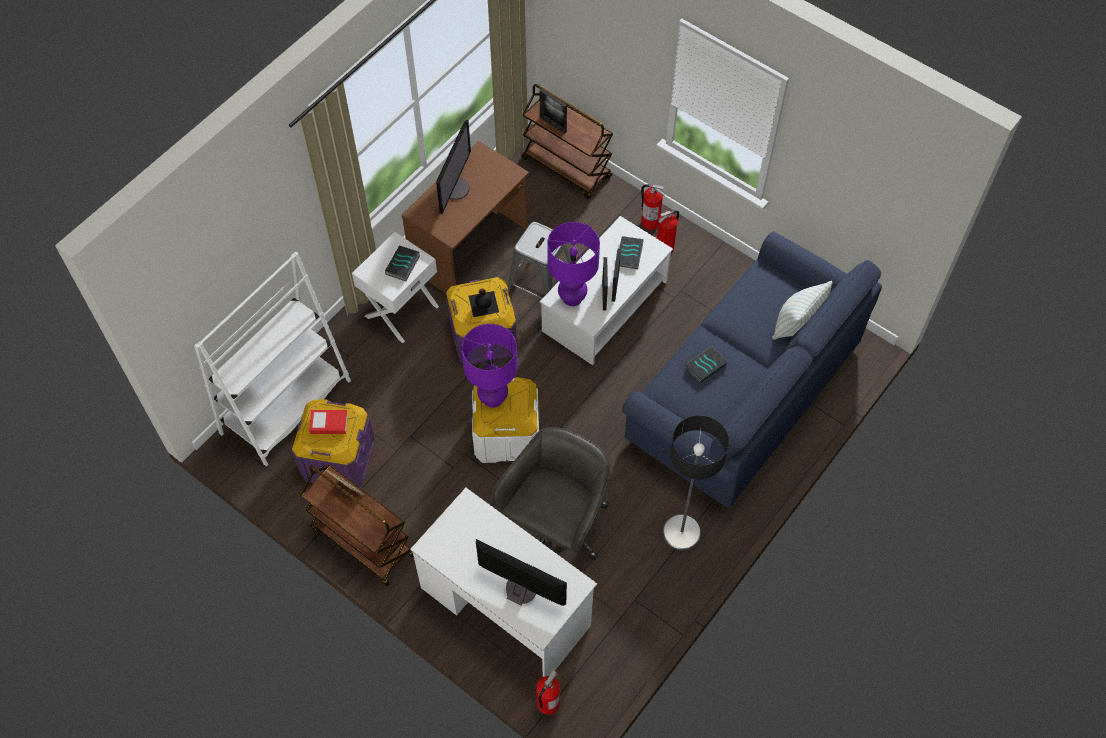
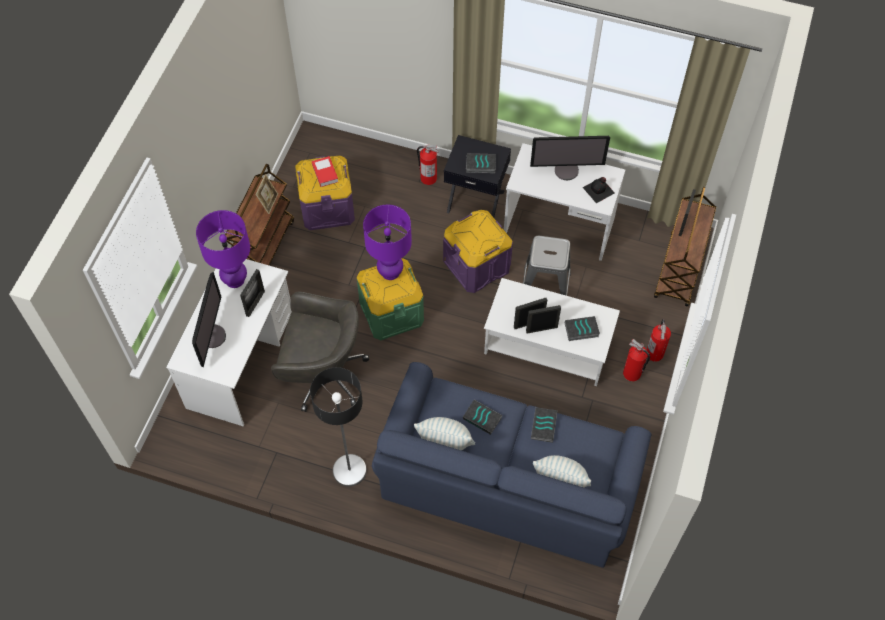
camera: 70 degrees right, 0 degrees up
(286, 407) = (358, 159): white bookcase -> none
(401, 310) = (476, 200): white nightstand -> black nightstand
(470, 248) = (558, 227): brown desk -> white desk
(484, 303) = (477, 236): black bottle -> black bottle (599, 190)
(495, 532) = (255, 303): none -> picture frame
(506, 435) = (391, 312): white storage box -> green storage box
(547, 703) = (170, 416): fire extinguisher -> fire extinguisher (428, 178)
(572, 298) = (515, 300): purple table lamp -> purple table lamp (234, 280)
(722, 408) = (445, 444): none -> pillow
(733, 316) = (544, 426): none -> book

